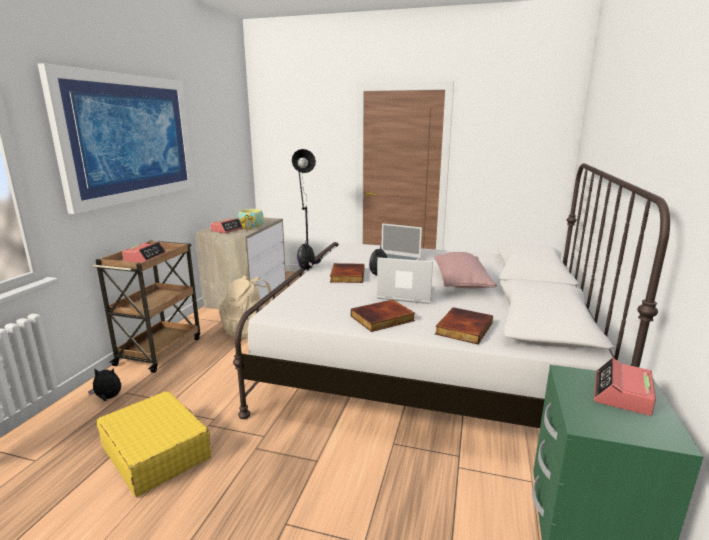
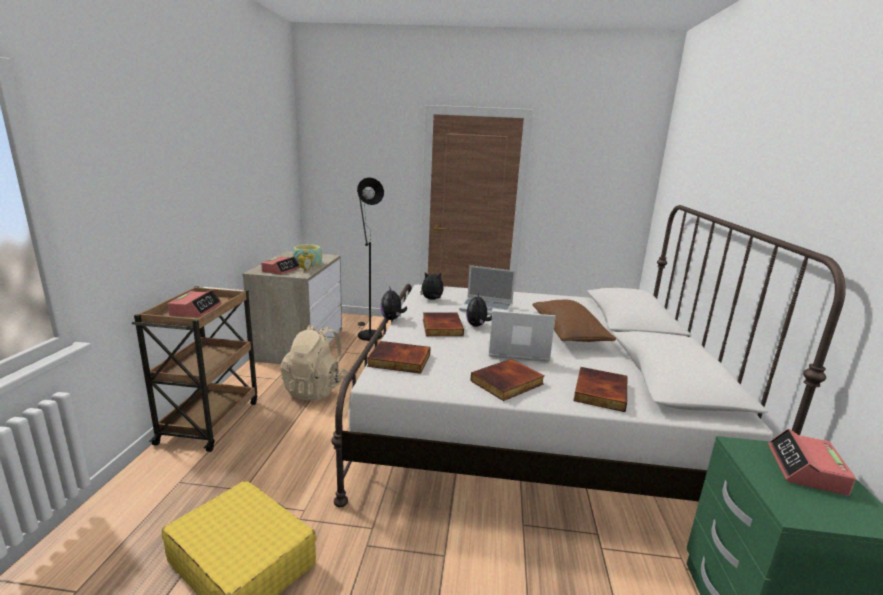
camera: 10 degrees left, 0 degrees up
(108, 398) = (158, 491): plush toy -> plush toy (432, 299)
(129, 138) = (173, 161): picture -> none
(297, 300) = (398, 361): none -> book
(461, 282) = (568, 333): pink pillow -> brown pillow

